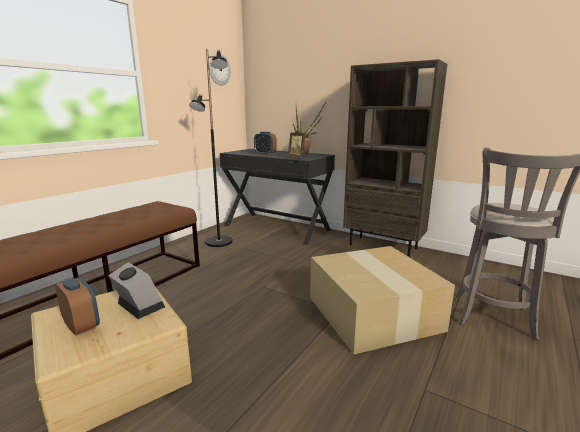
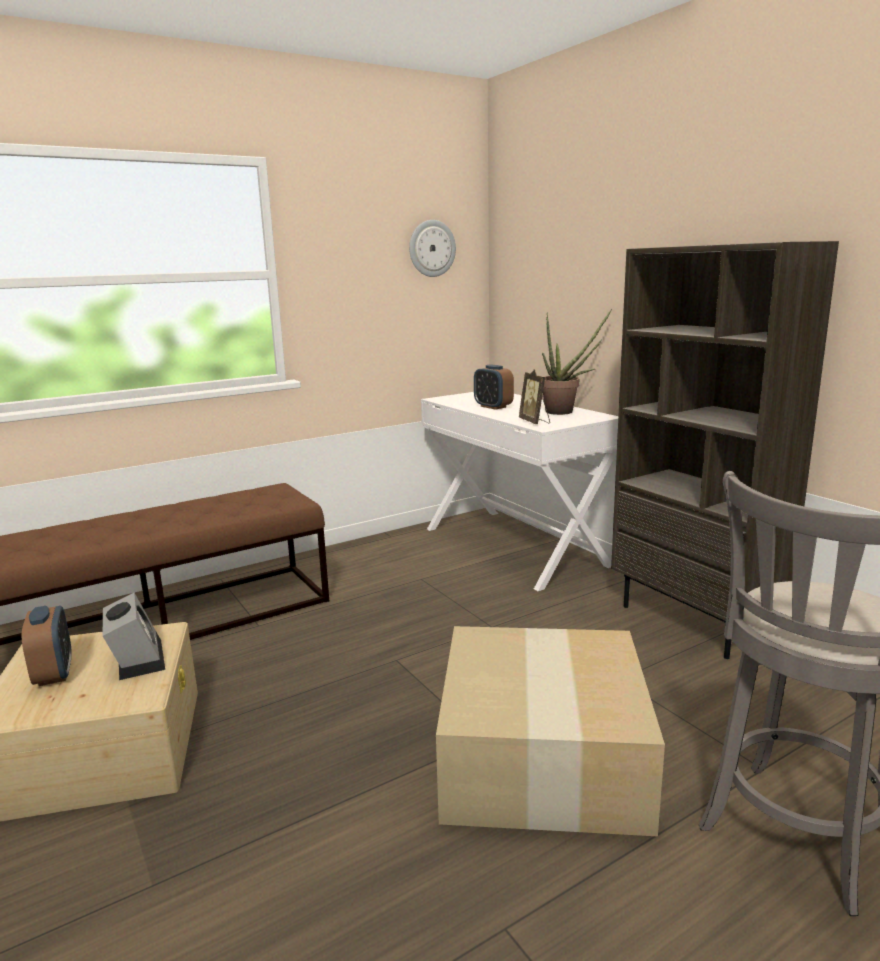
camera: 25 degrees right, 0 degrees up
(219, 242) = (392, 561): black floor lamp -> none
(277, 227) = (514, 546): black desk -> white desk

